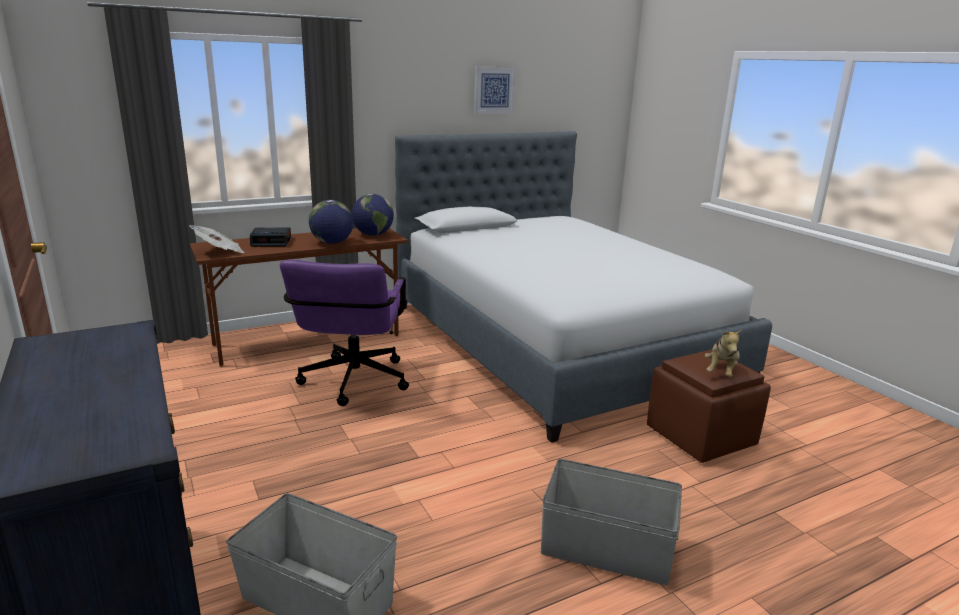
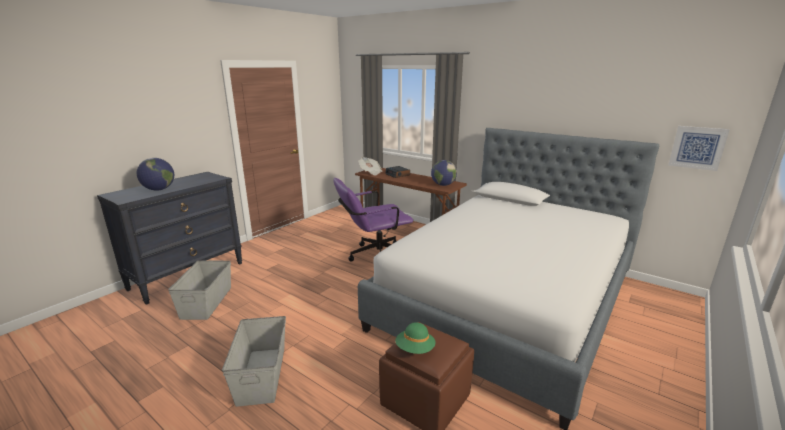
camera: 65 degrees right, 0 degrees up
(332, 243) = (414, 182): globe -> globe (159, 189)
(493, 90) = (573, 100): picture -> picture (697, 147)
(721, 371) = (415, 349): plush toy -> green hat

